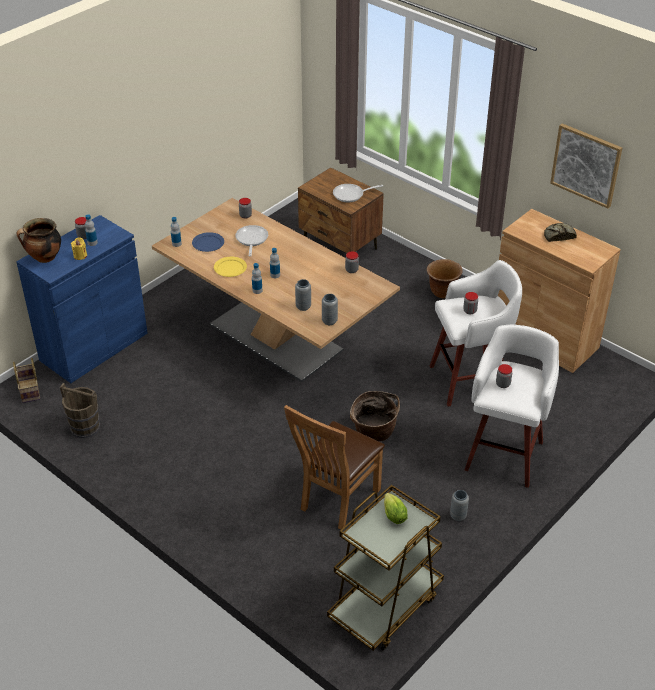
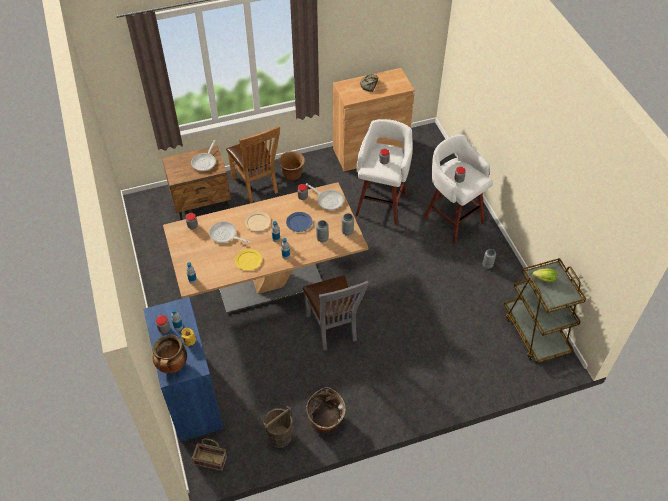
camera: 60 degrees left, 10 degrees up
(208, 244) = (208, 261): blue plate -> blue plate (299, 223)
(249, 413) = (333, 329): none -> grey chair
(287, 254) = (258, 222): none -> beige plate
(336, 501) = (441, 318): brown chair -> brown chair (256, 186)
(364, 289) = (328, 200): none -> frying pan
(373, 433) = (395, 271): basket -> basket (326, 421)
(586, 165) = (366, 32): picture -> none

